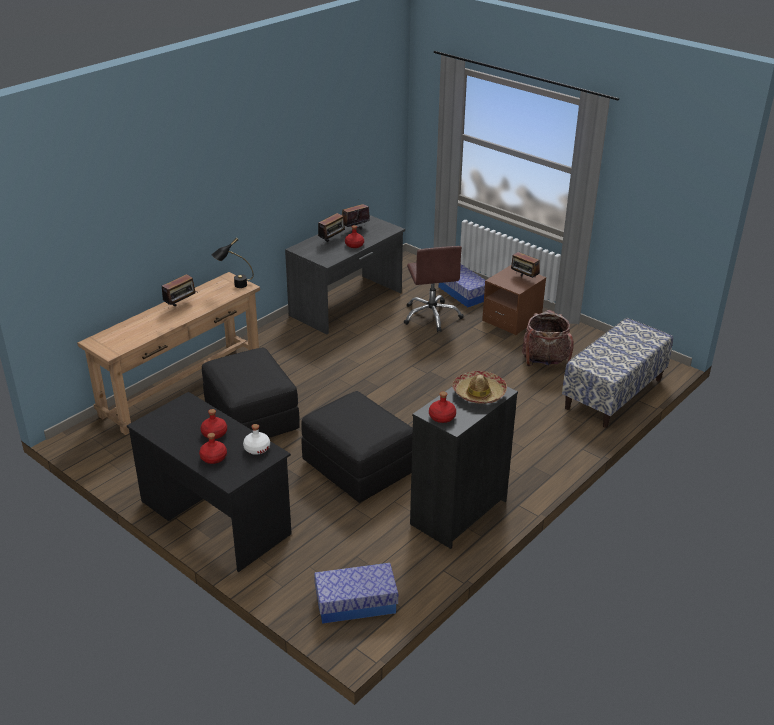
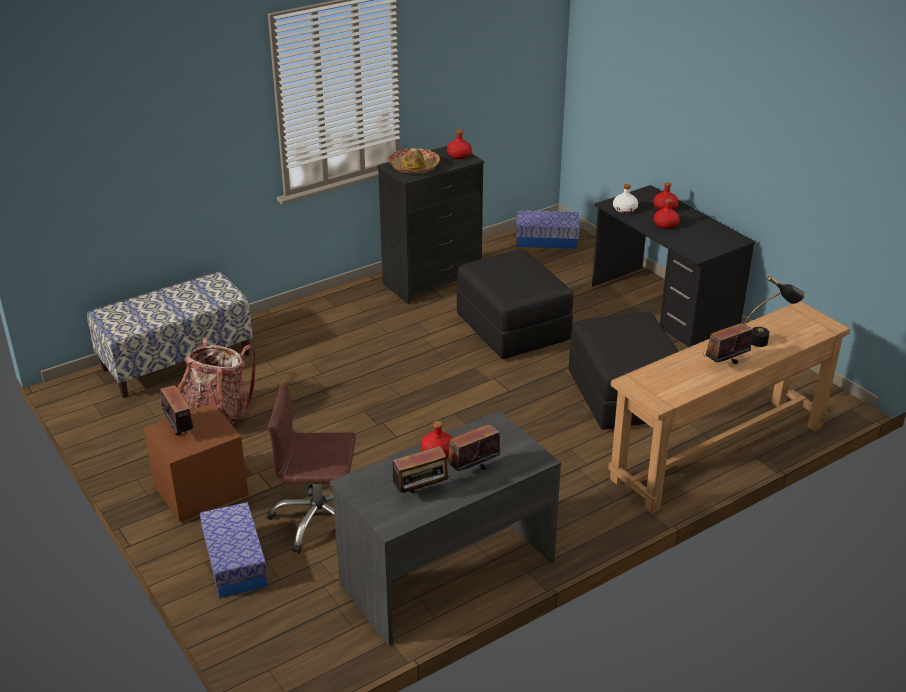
camera: 165 degrees left, 0 degrees up
(234, 286) = (649, 385): black table lamp -> black table lamp (767, 341)
(432, 316) = (319, 519): brown office chair -> brown office chair turned 90 degrees counterclockwise

